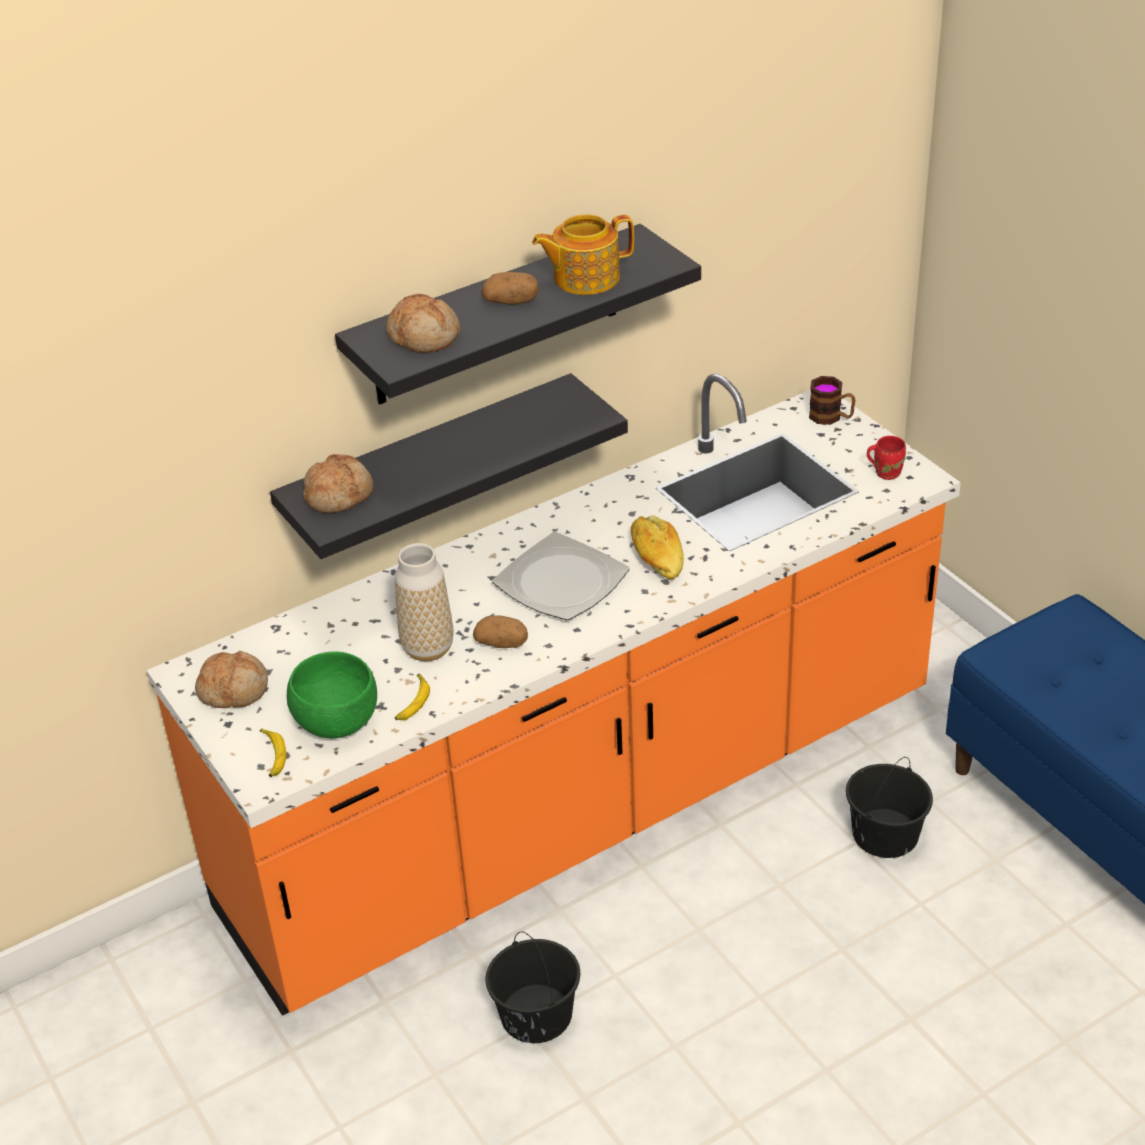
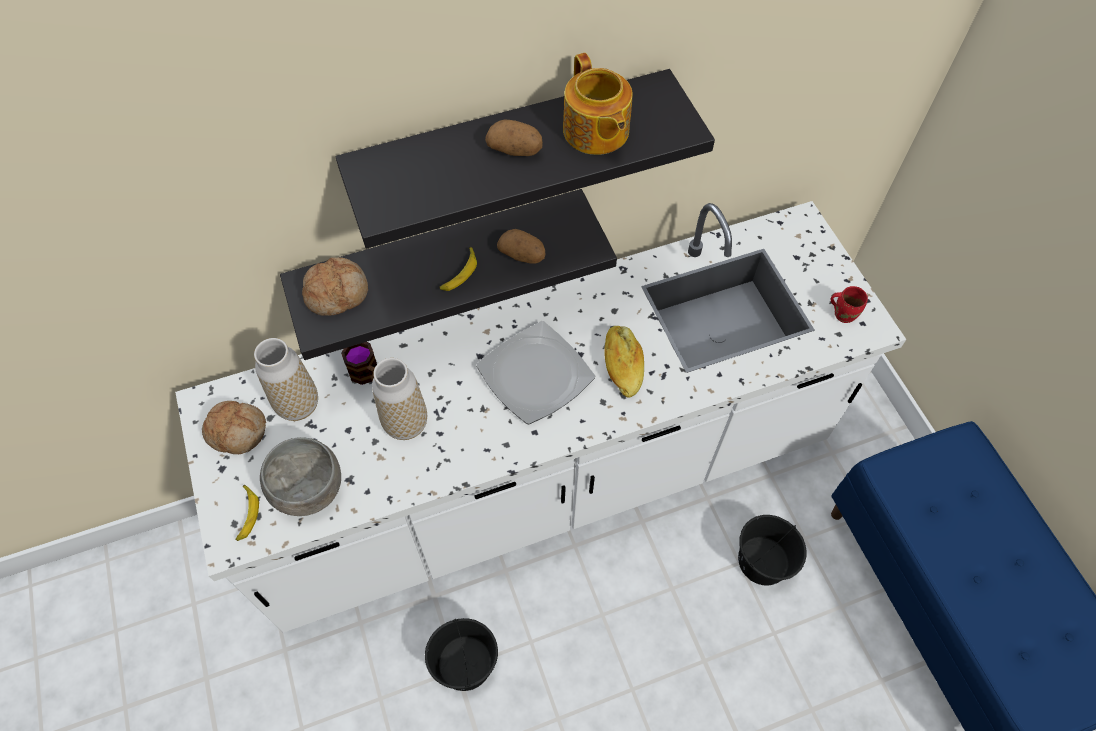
camera: 10 degrees right, 20 degrees up
(297, 655) = (298, 405): none -> vase
(336, 724) = (308, 491): green bowl -> grey bowl
(413, 702) = (377, 482): banana -> banana (459, 273)
(424, 336) = (418, 179): bread -> none
(502, 643) = (468, 433): potato -> potato (522, 255)
(584, 278) = (595, 132): teapot -> teapot turned 105 degrees counterclockwise
(585, 806) = (547, 480): orange counter -> white counter
(831, 417) = (810, 240): mug -> mug (368, 375)

